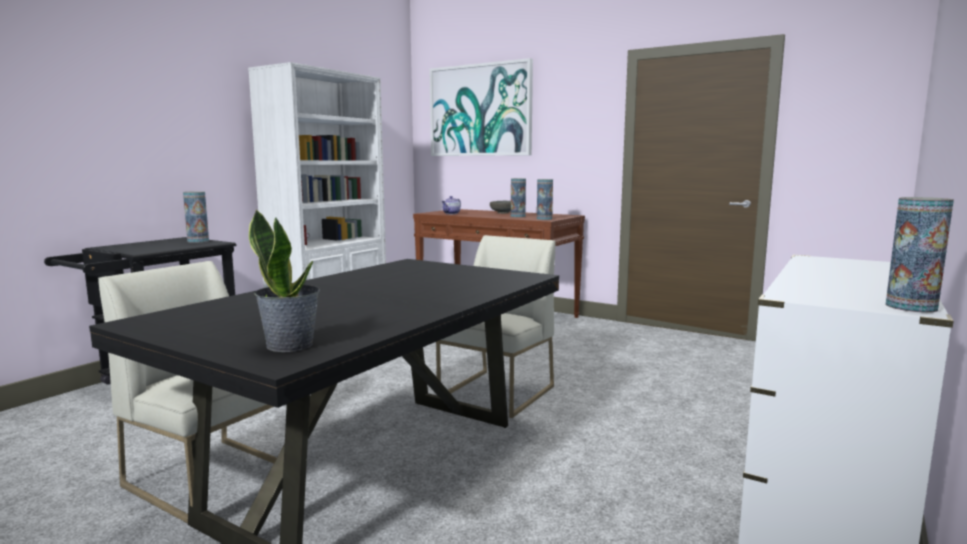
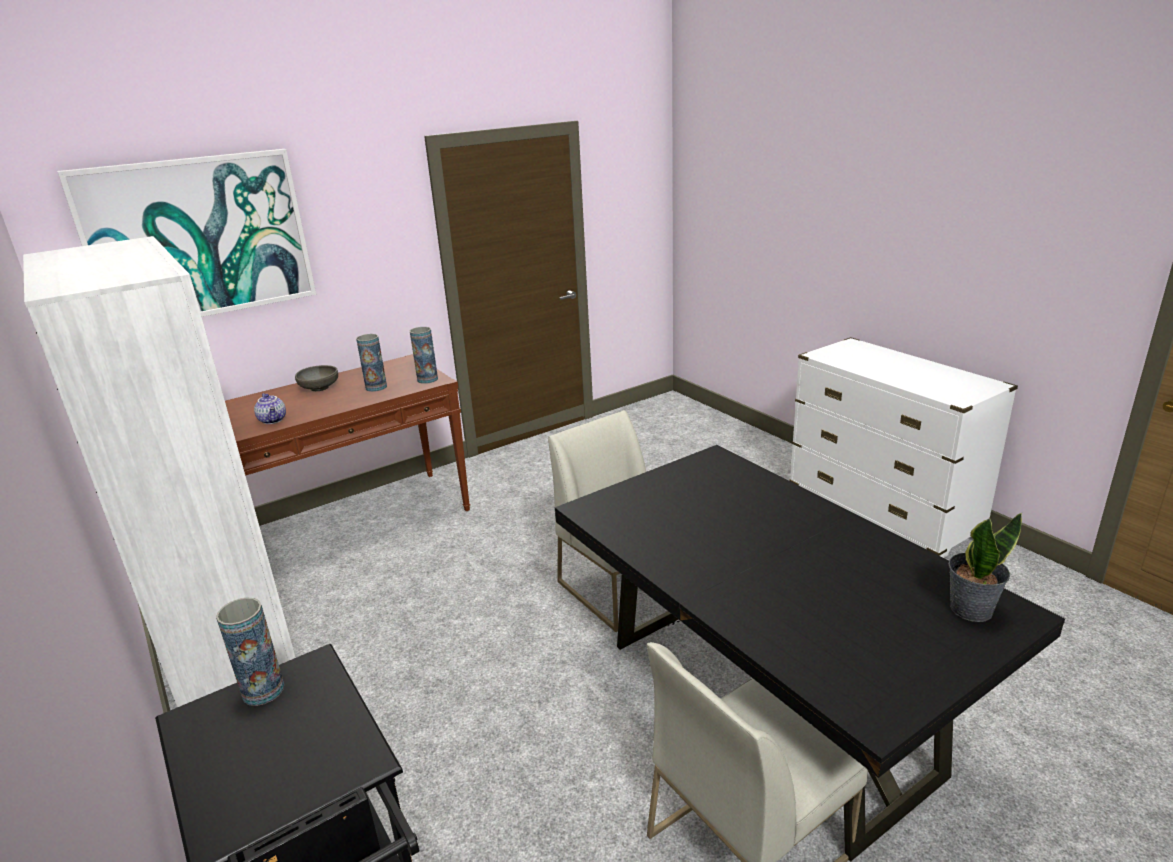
camera: 65 degrees left, 15 degrees up
(911, 307) = (988, 383): vase -> none

